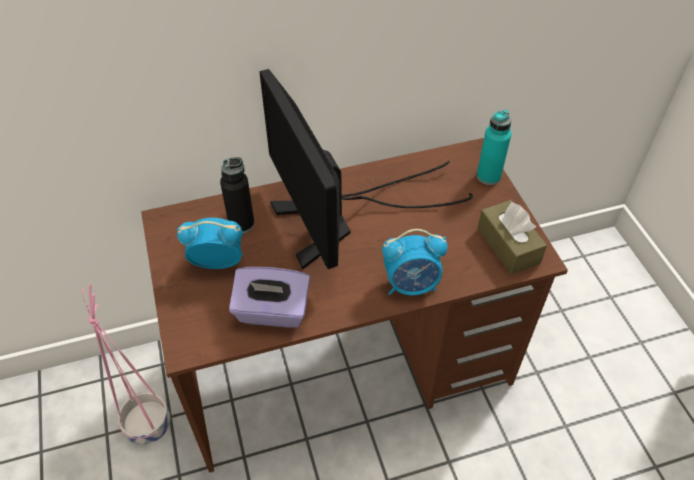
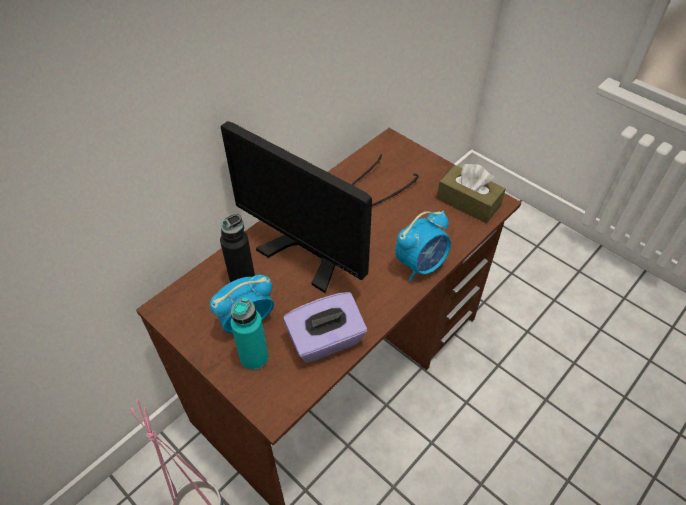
camera: 30 degrees left, 0 degrees up
(488, 176) = (415, 155): turquoise bottle -> turquoise bottle (254, 358)

